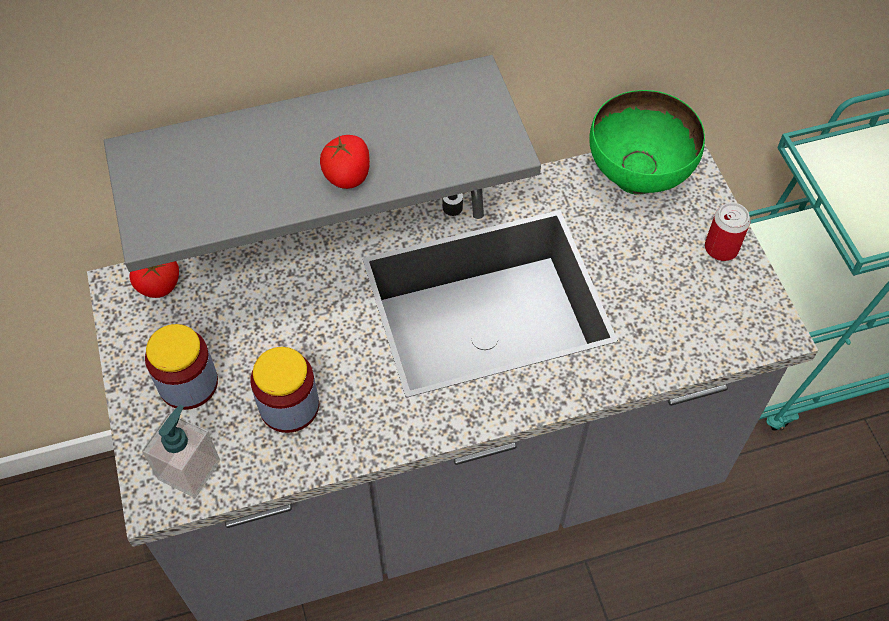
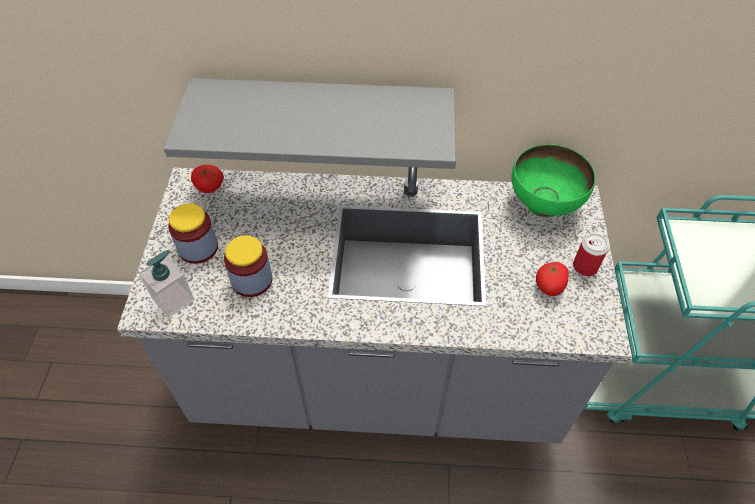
camera: 20 degrees right, 5 degrees down
(347, 175) = (324, 134): tomato -> tomato (549, 286)

